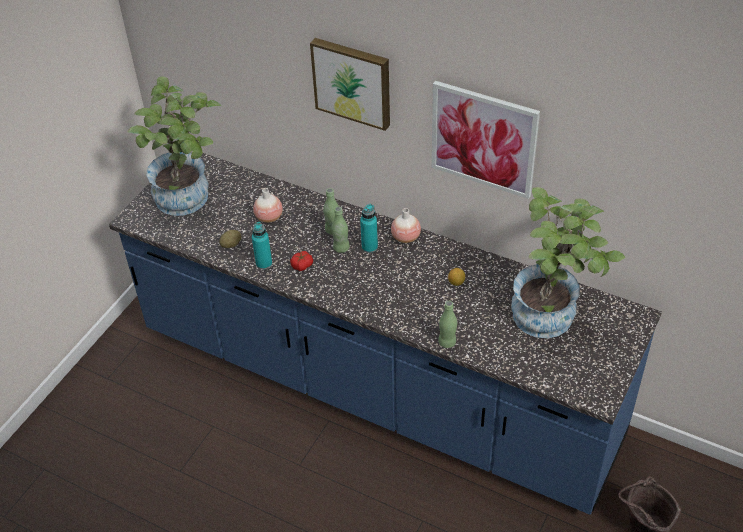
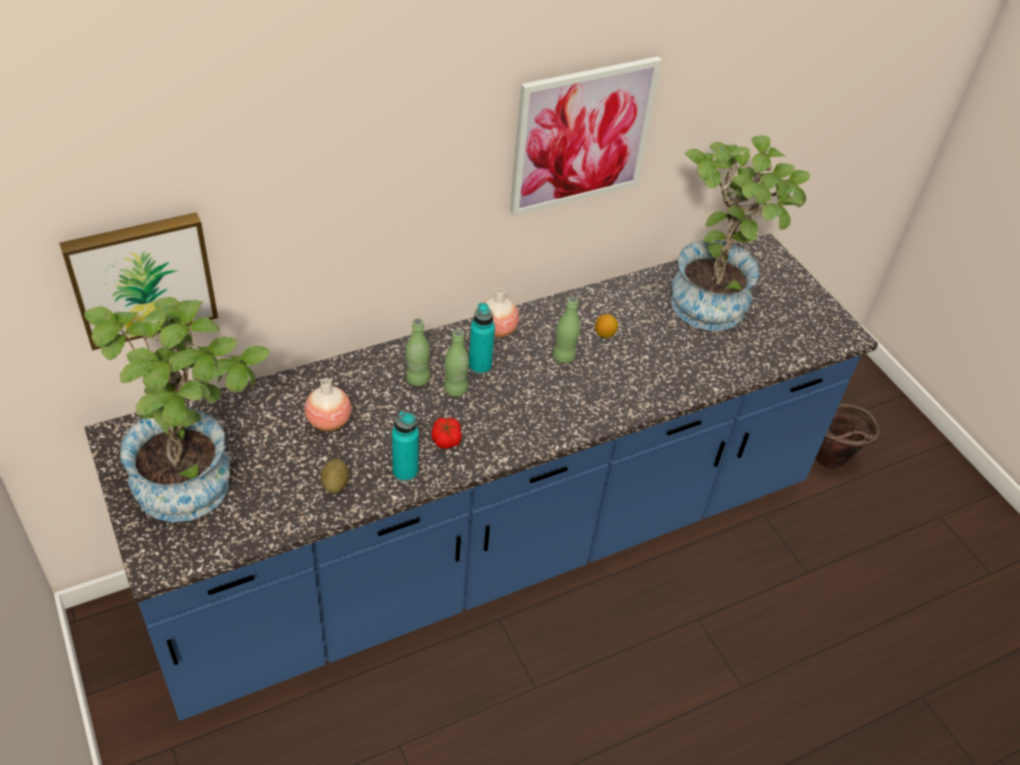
camera: 60 degrees left, 0 degrees up
(353, 82) = (393, 151): picture -> picture (141, 277)
(447, 342) = (683, 392): green bottle -> green bottle (563, 356)

